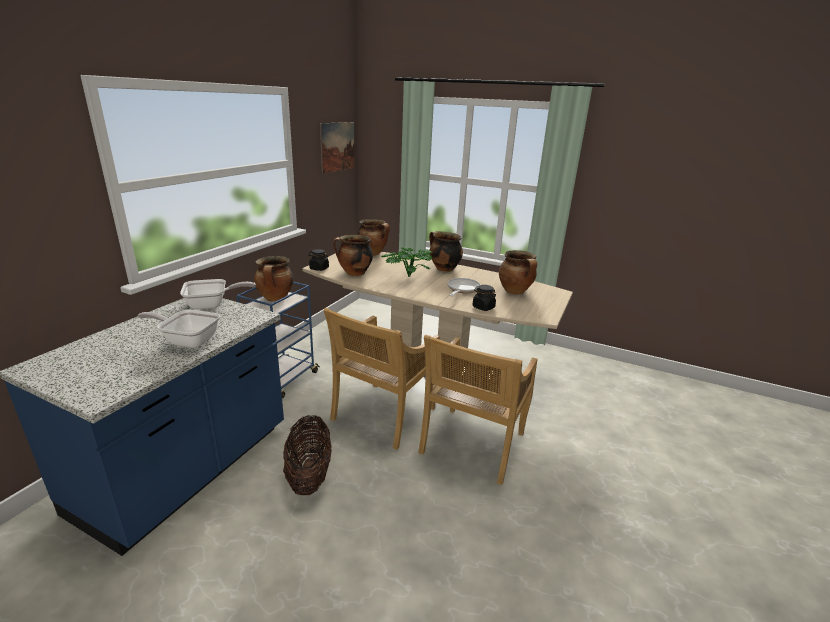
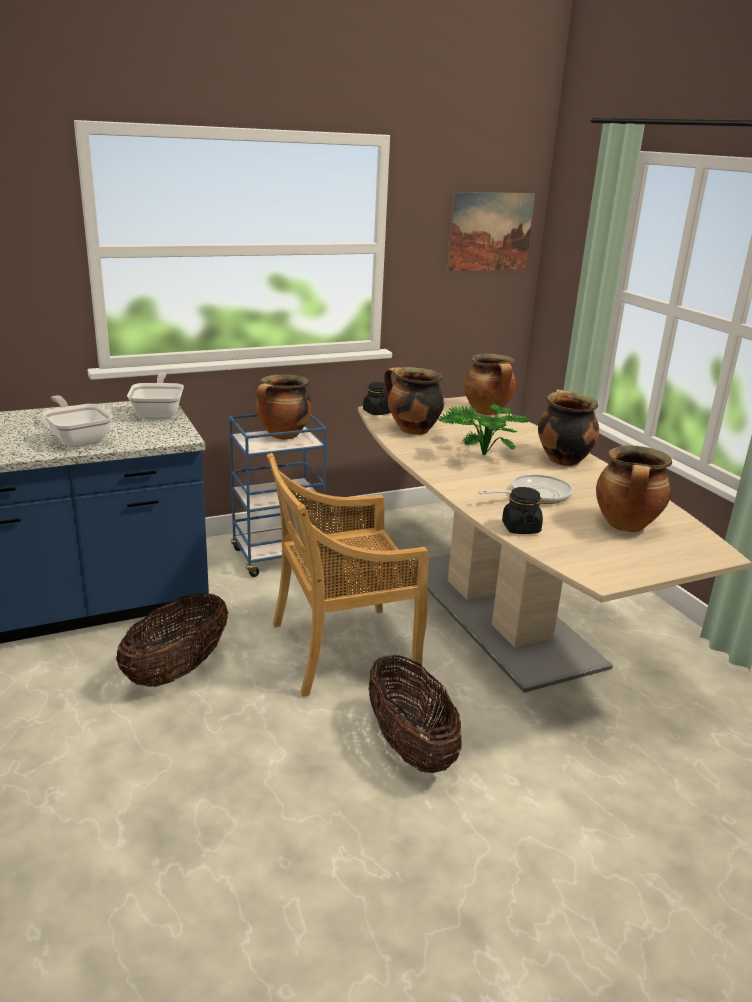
camera: 40 degrees right, 0 degrees up
(212, 305) = (159, 413): frying pan -> frying pan turned 120 degrees counterclockwise
(472, 445) = (410, 746): beige chair -> basket

